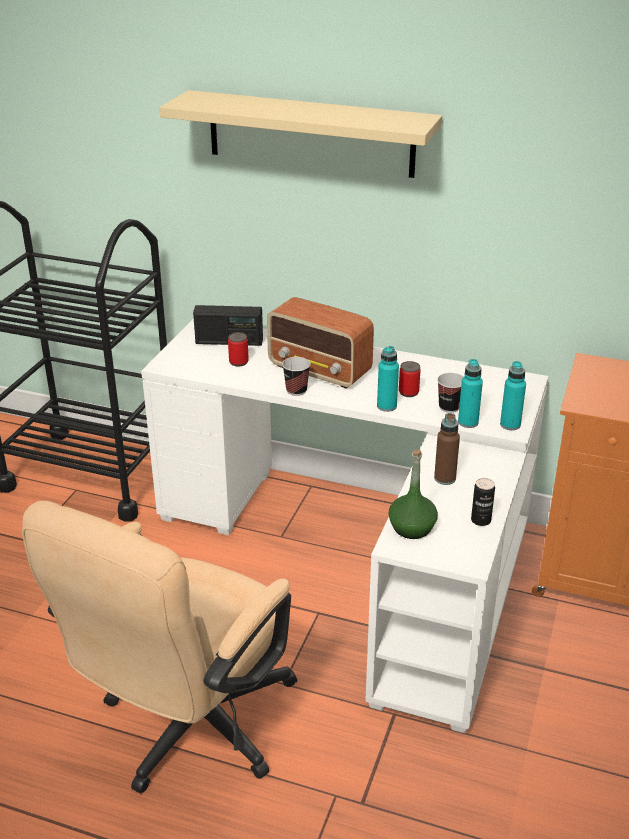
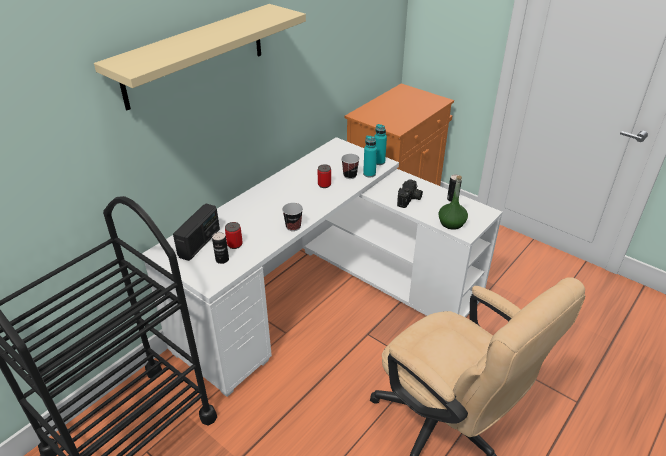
camera: 70 degrees left, 5 degrees up
(207, 361) = (222, 260): none -> can
(320, 370) = (274, 211): radio -> none
(386, 406) = (335, 196): turquoise bottle -> none
(445, 478) = (409, 200): brown bottle -> camera

